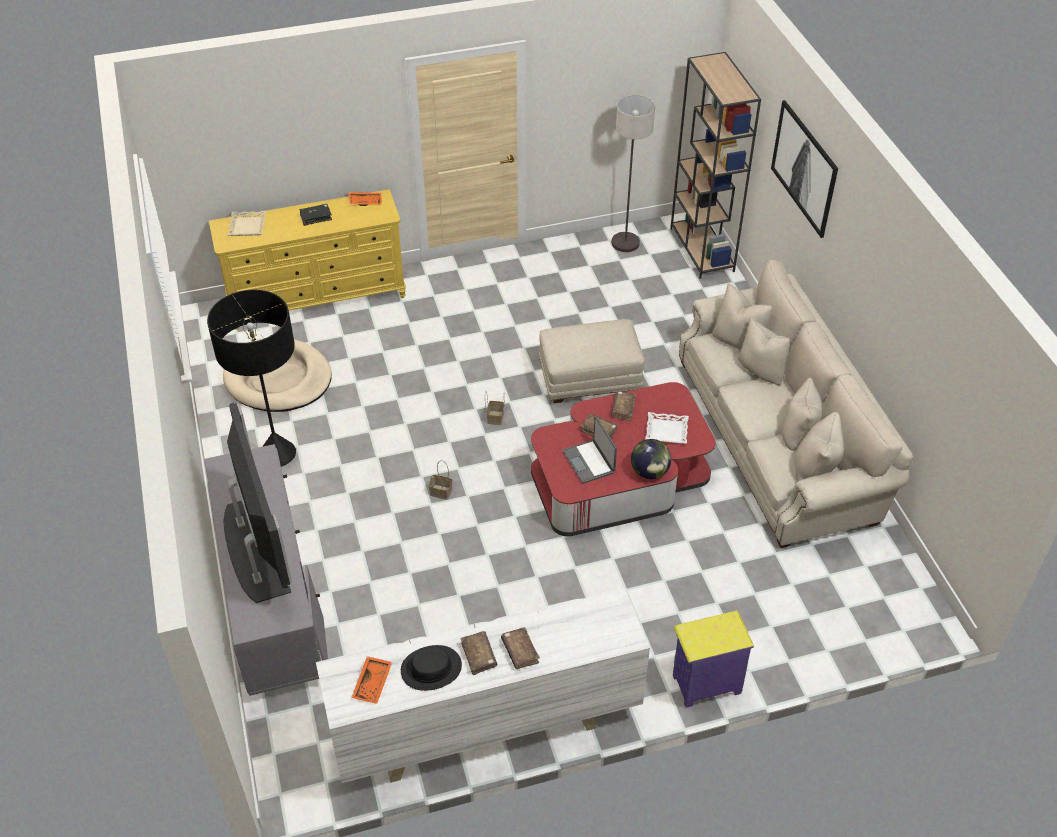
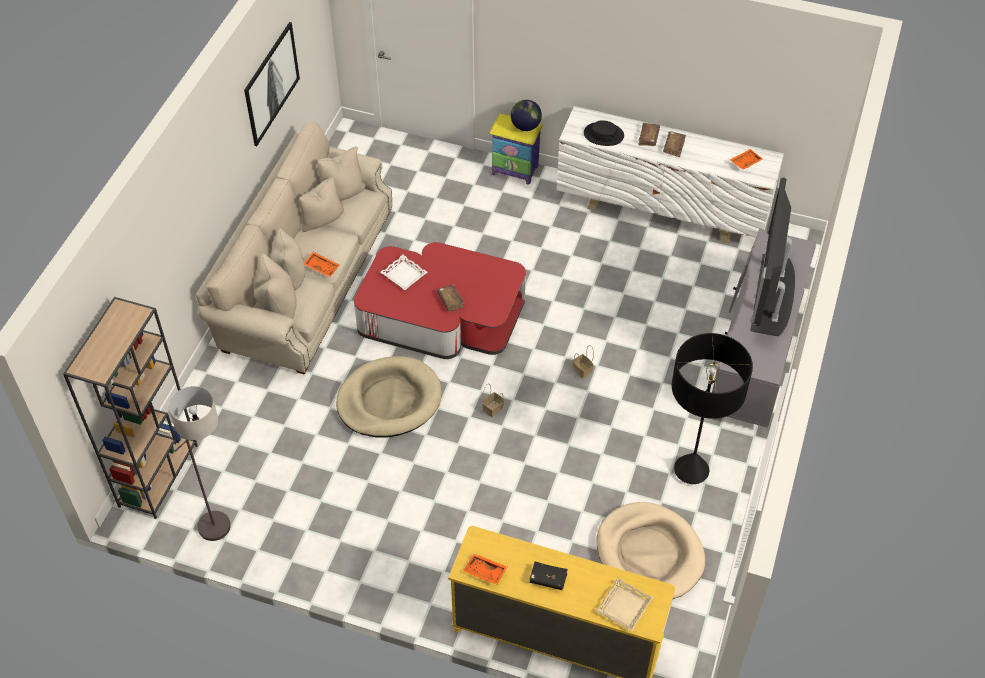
camera: 145 degrees left, 5 degrees up
(431, 669) = (706, 153): black hat -> black hat (603, 135)
(589, 462) = (479, 282): laptop -> none
(590, 379) = (389, 400): beige ottoman -> beige dog bed
(623, 409) = (416, 307): brown book -> none
(649, 472) = (445, 254): globe -> globe (525, 126)
(742, 389) = (322, 267): none -> orange tray
(804, 168) = (160, 236): picture -> picture (271, 83)

